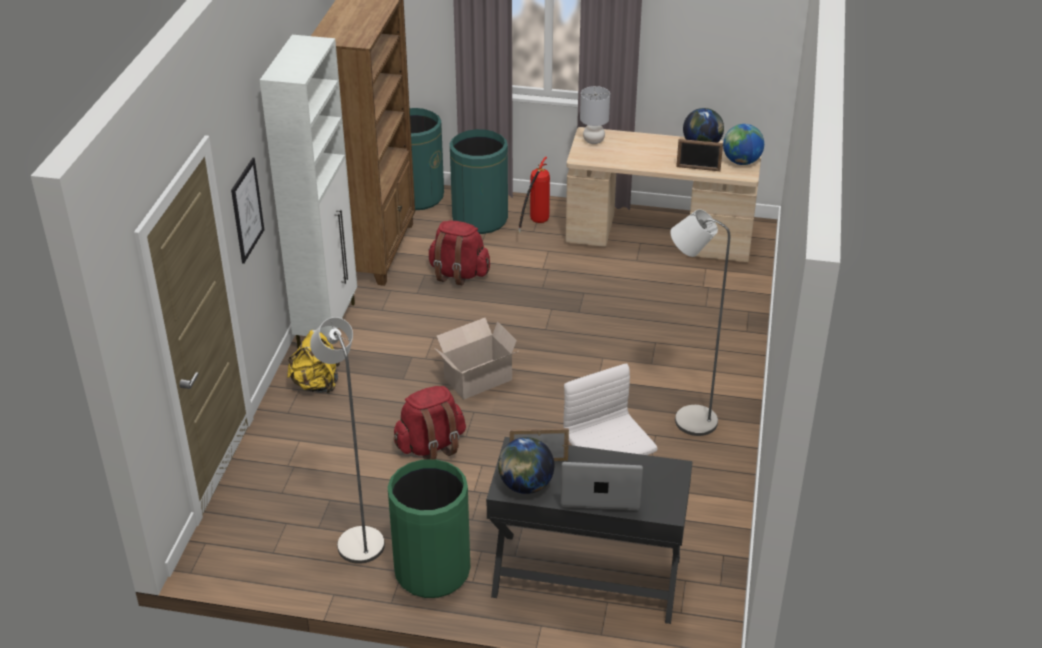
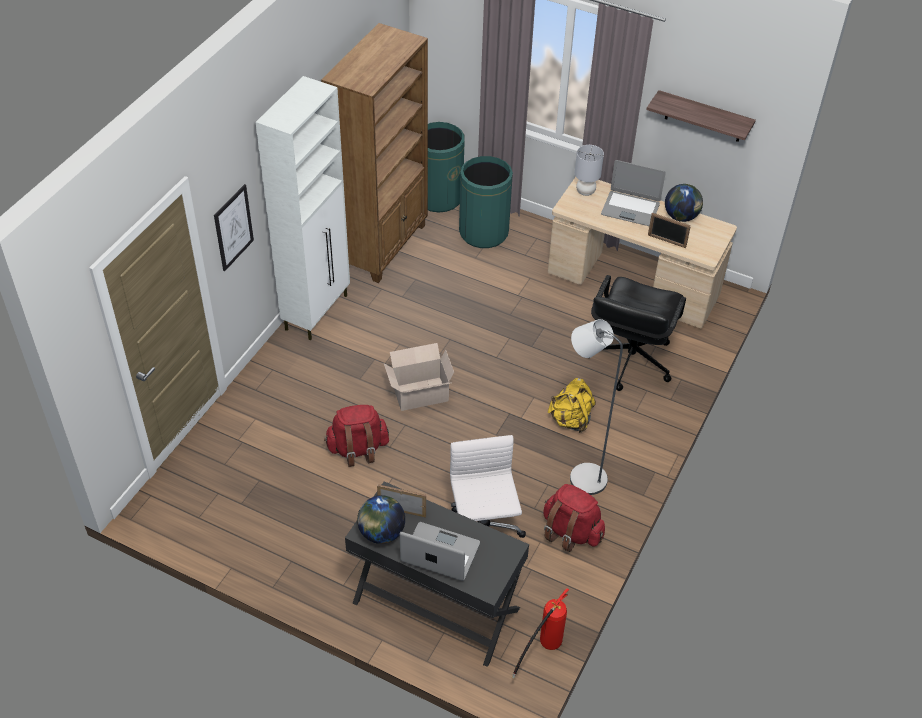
camera: 15 degrees right, 10 degrees up
(316, 384) = (288, 367): yellow backpack -> yellow backpack (570, 420)
(357, 539) = (267, 522): grey floor lamp -> none
(432, 571) = (315, 567): green trash can -> none
(458, 274) = (444, 285): red backpack -> red backpack (570, 532)
(535, 224) = (529, 247): fire extinguisher -> fire extinguisher (542, 650)
(647, 148) = (630, 209): none -> laptop
(687, 305) = (629, 360): none -> black office chair
(708, 32) = (704, 117): none -> shelf
(741, 162) = (709, 242): globe -> none

